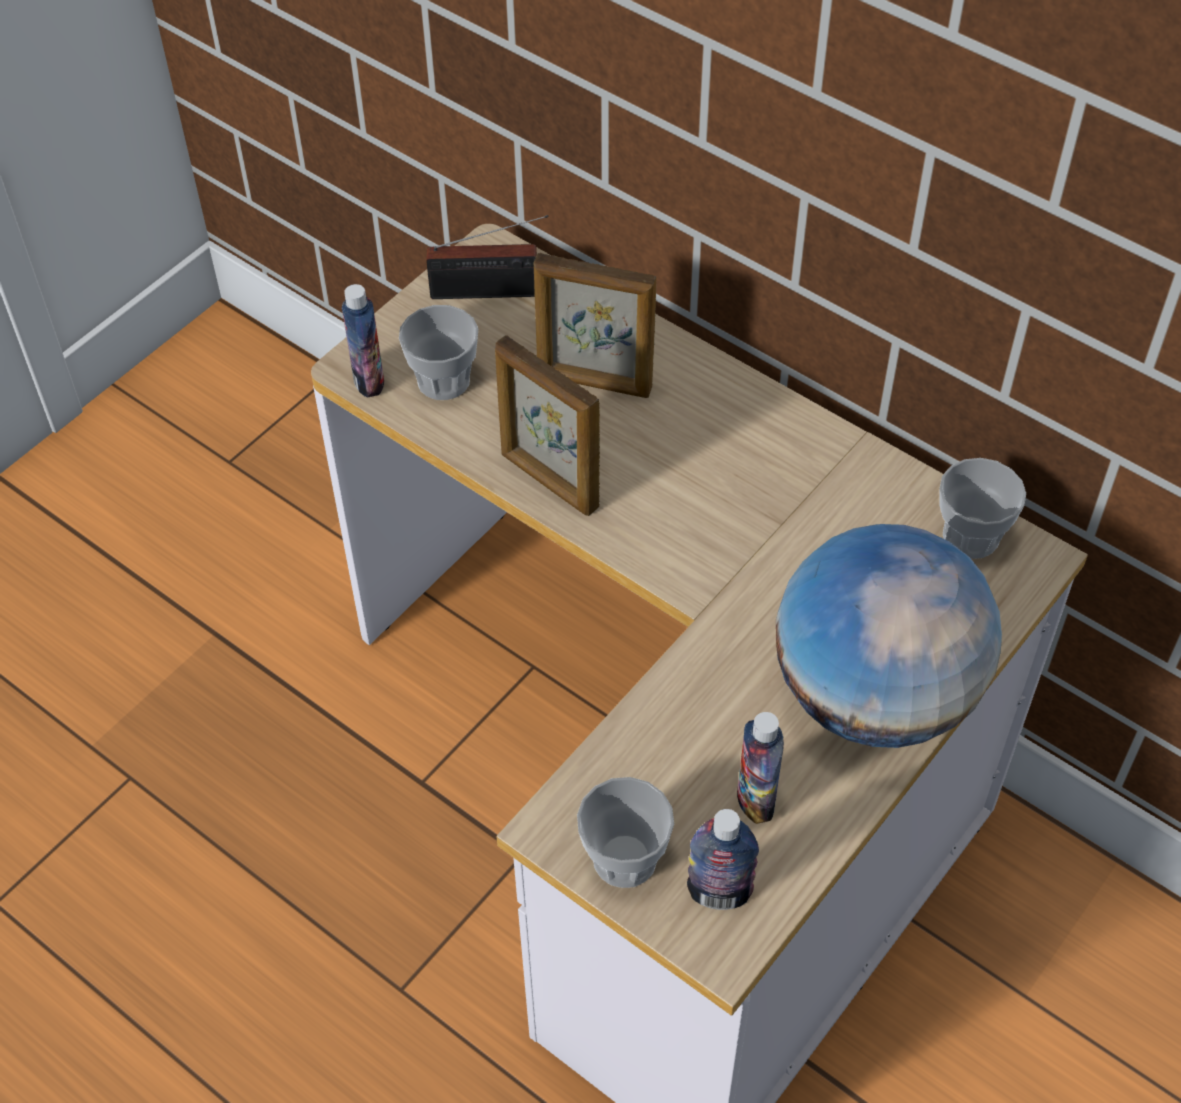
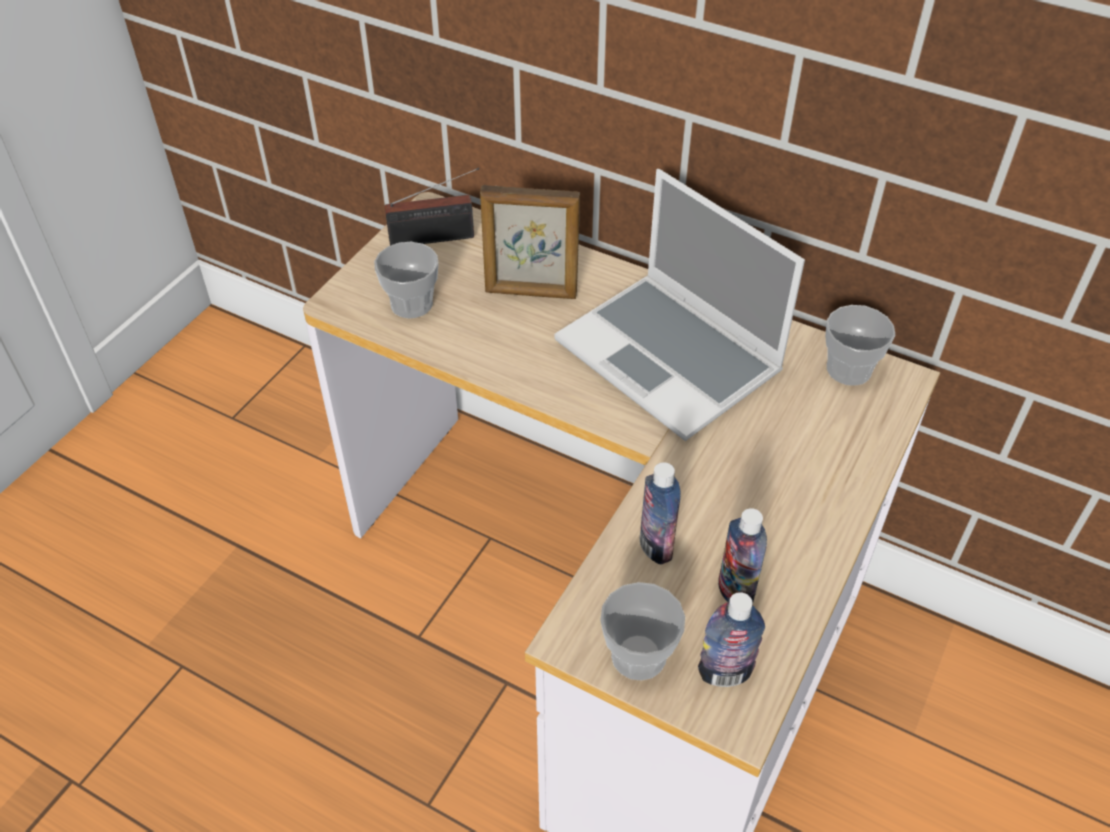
camera: 10 degrees left, 5 degrees down
(368, 380) = (351, 310): bottle -> bottle (655, 546)
(548, 481) = (510, 367): picture frame -> none
(750, 493) = (671, 358): none -> laptop
(874, 694) = (808, 495): globe -> none

